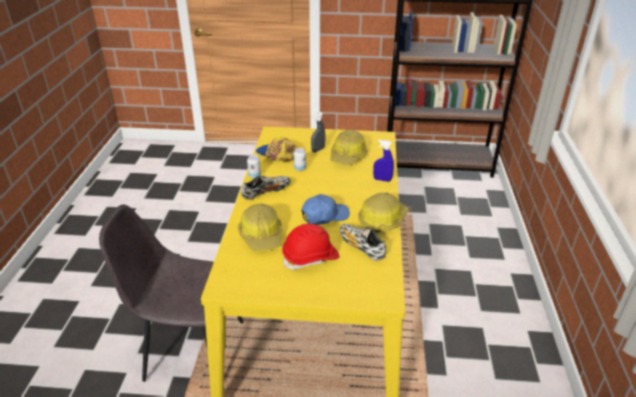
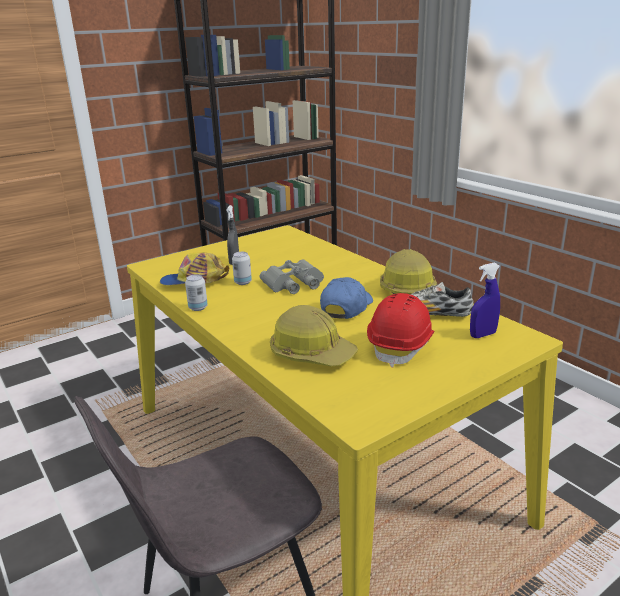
camera: 40 degrees left, 10 degrees down
(266, 192) = (241, 315): shoe -> none
(324, 183) = (294, 284): none -> grey binoculars
(348, 156) = (277, 255): hard hat -> none
(382, 180) = (346, 260): blue spray bottle -> blue spray bottle (482, 335)

